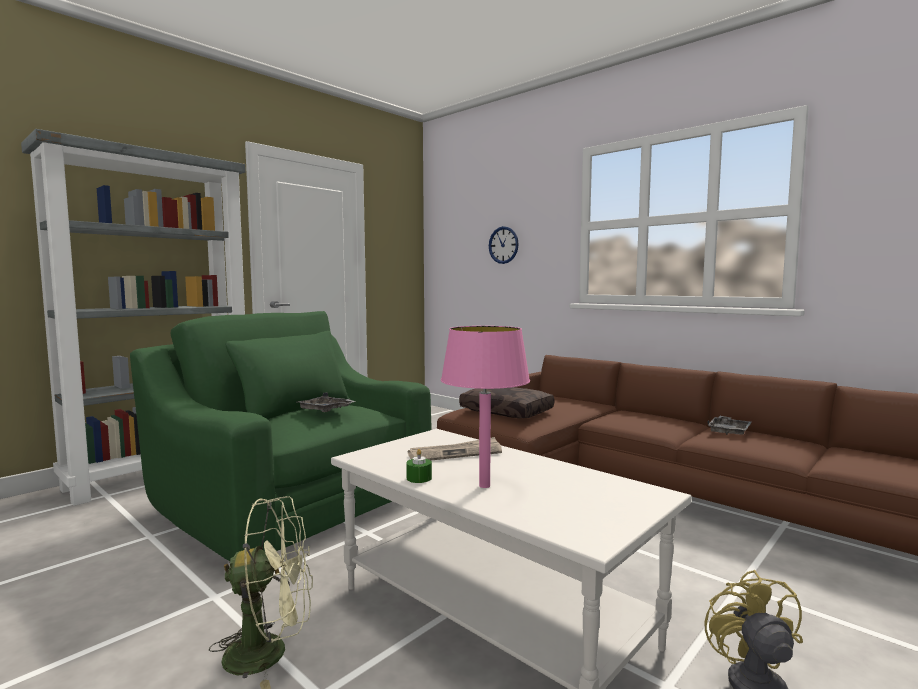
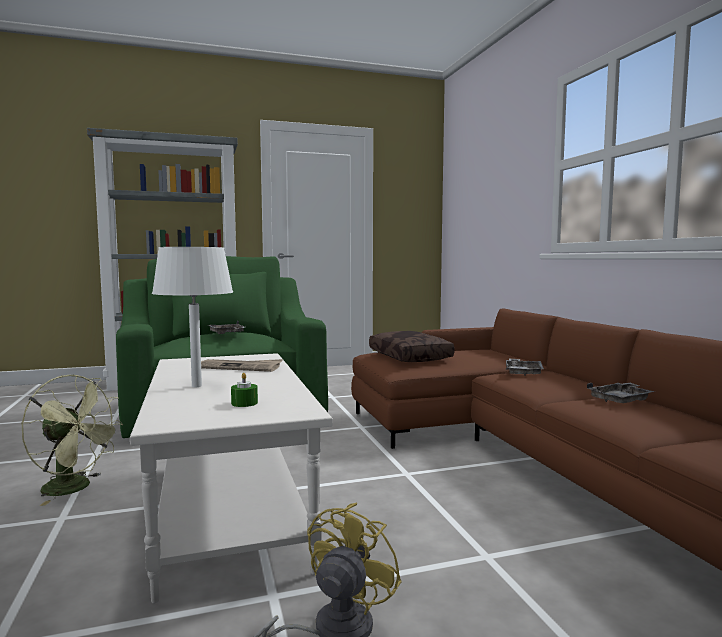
camera: 30 degrees right, 0 degrees up
(419, 478) = (171, 376): green candle -> green candle (244, 403)
(484, 486) = (196, 386): pink table lamp -> white table lamp
(503, 245) = (495, 195): wall clock -> none
(617, 415) = (523, 372): none -> grey tray

